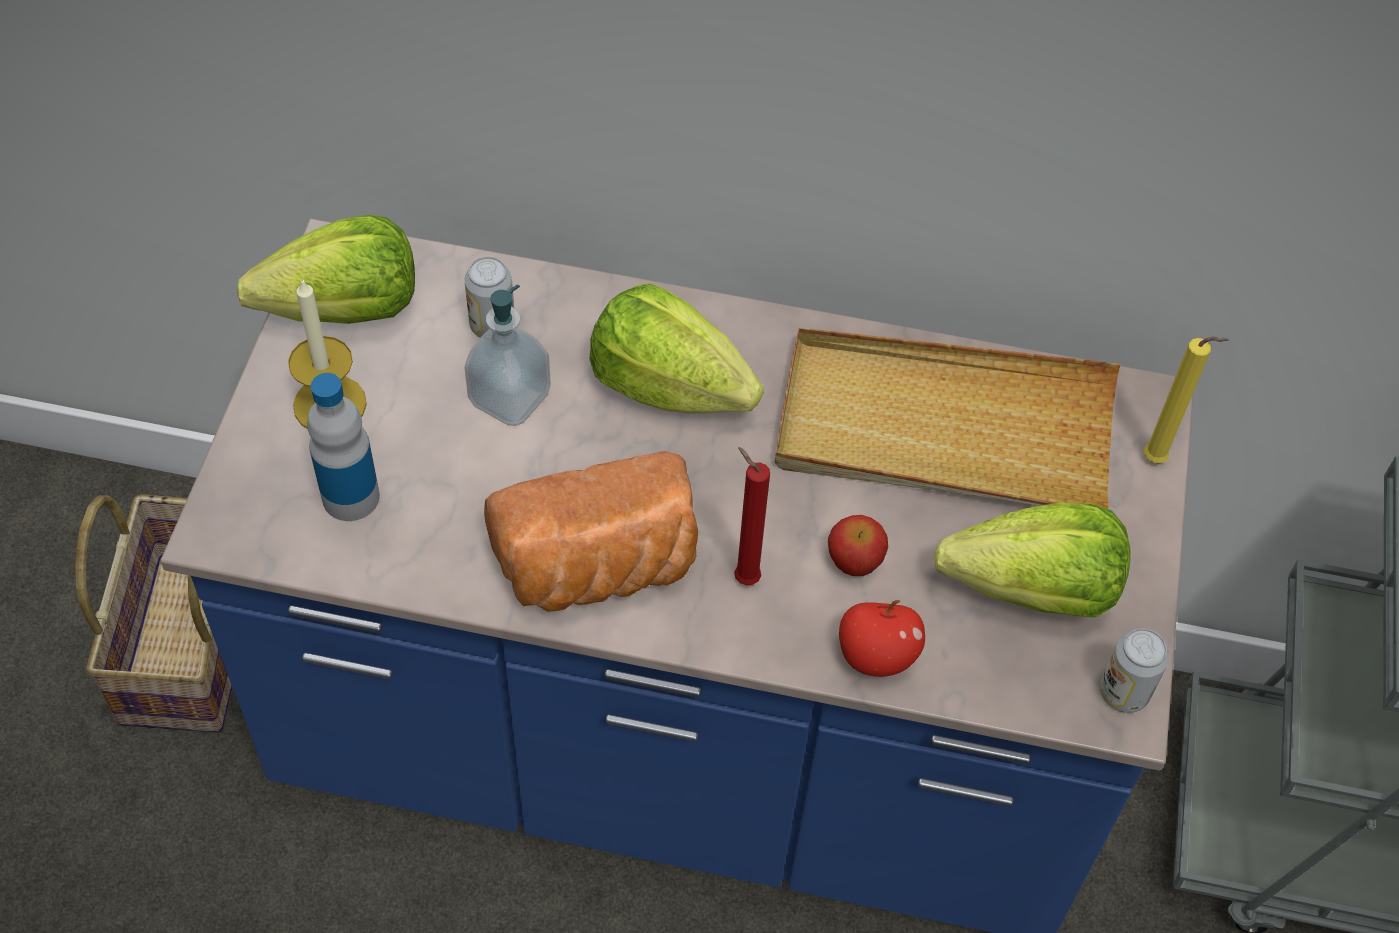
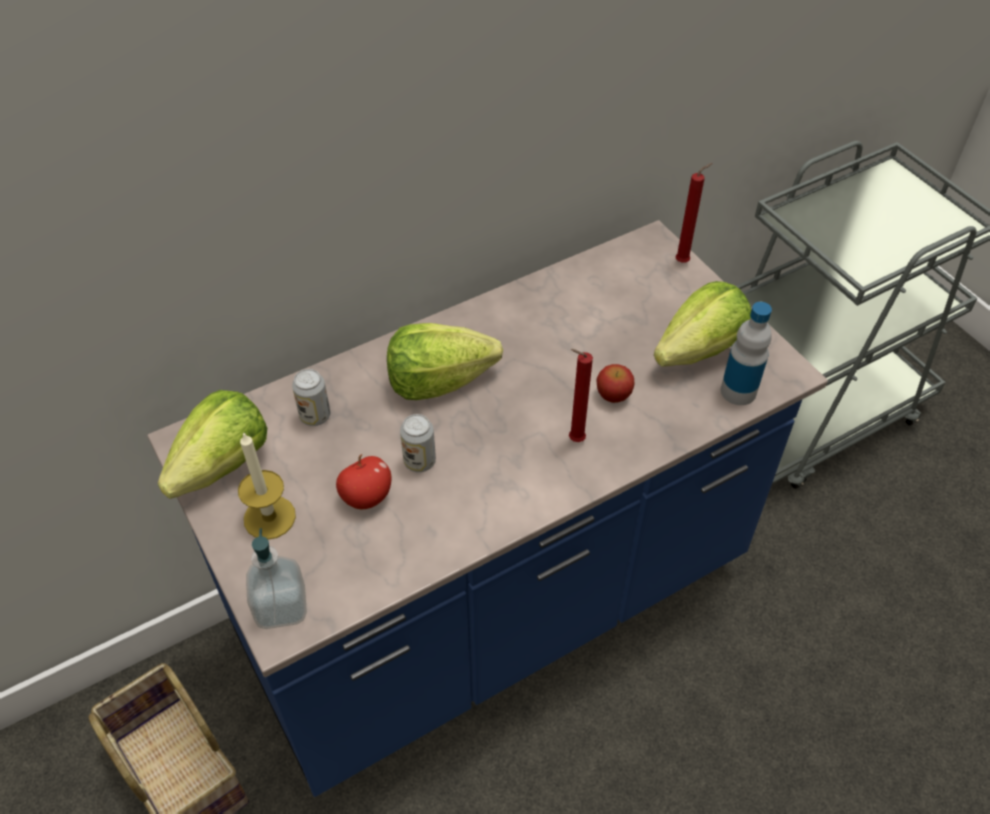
camera: 40 degrees left, 5 degrees down
(351, 497) = (335, 554): bottle -> bottle (738, 391)
(510, 398) = (365, 443): soap dispenser -> soap dispenser (281, 607)
(599, 569) = (503, 488): bread -> none
(876, 656) = (670, 428): apple -> apple (366, 497)
(945, 429) = (585, 311): beige tray -> none
(1123, 692) = (781, 364): can -> can (419, 461)
(1158, 461) = (684, 261): yellow candle -> red candle

